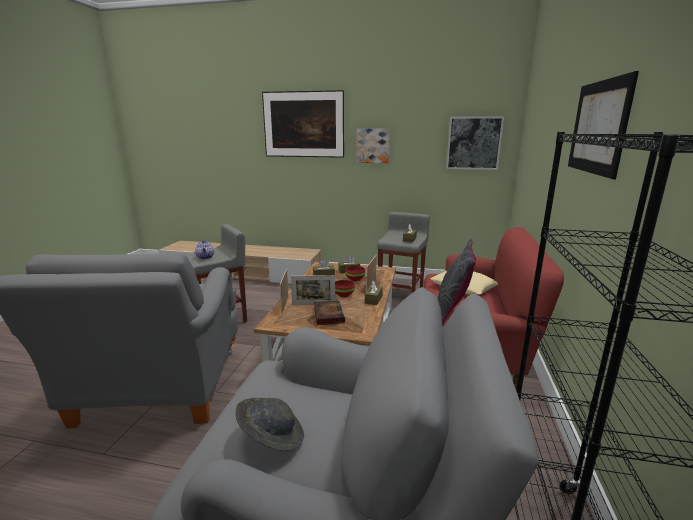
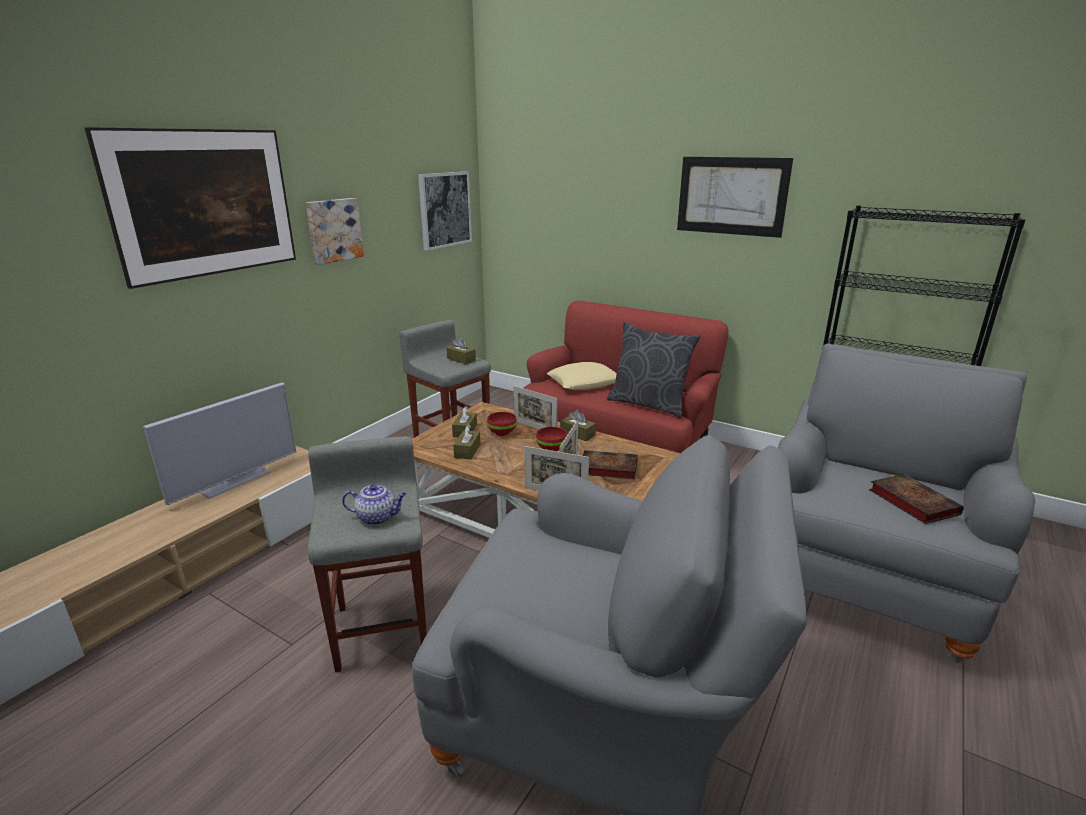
camera: 70 degrees left, 5 degrees up
(271, 436) = (910, 501): grey hat -> book
(280, 250) = (235, 481): none -> television

